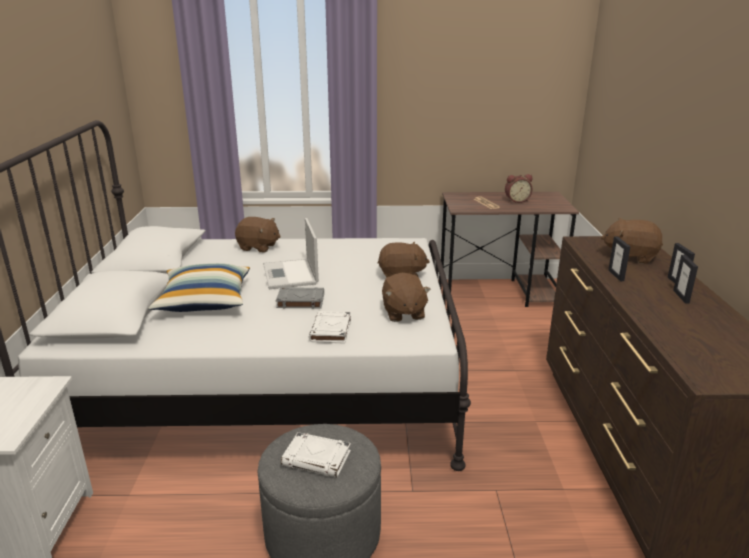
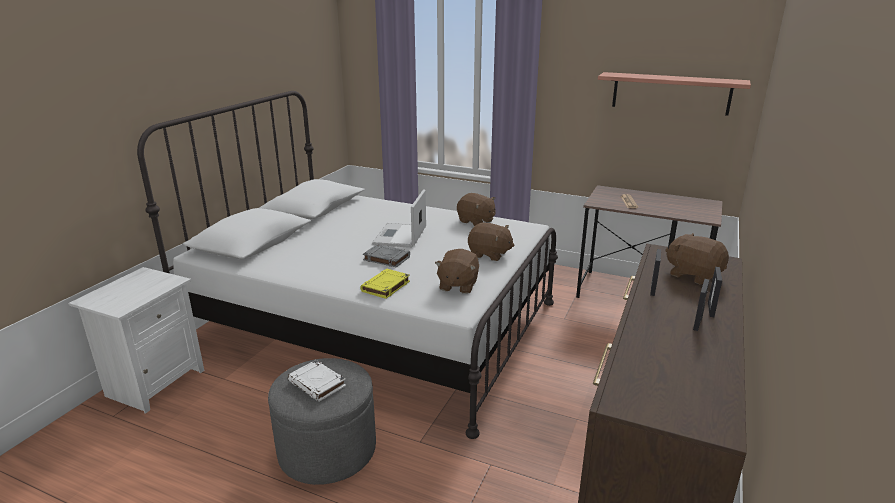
camera: 25 degrees right, 0 degrees up
(204, 301) = (318, 244): pillow -> none
(258, 247) = (398, 209): brown plush toy -> brown plush toy (476, 221)
(331, 331) = (385, 287): white book -> yellow book
(506, 94) = (670, 93): none -> shelf
(516, 200) = (664, 203): alarm clock -> none

